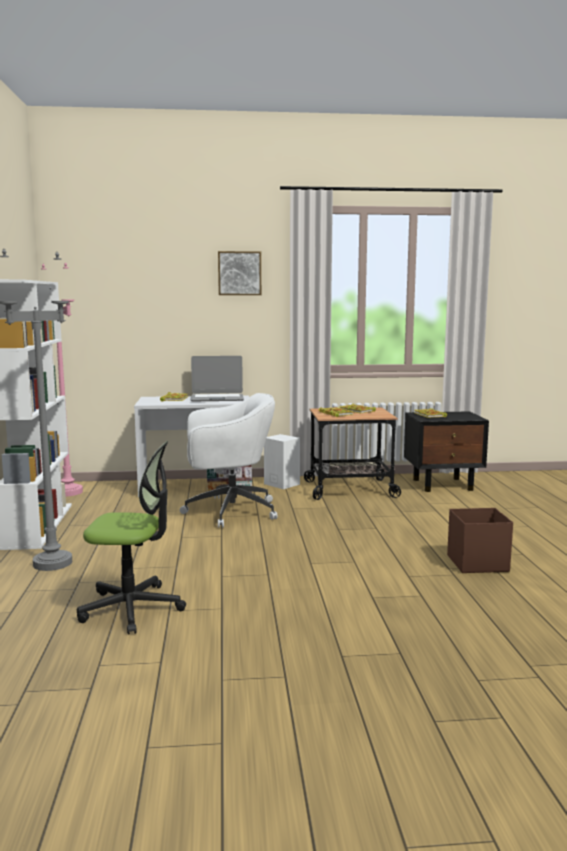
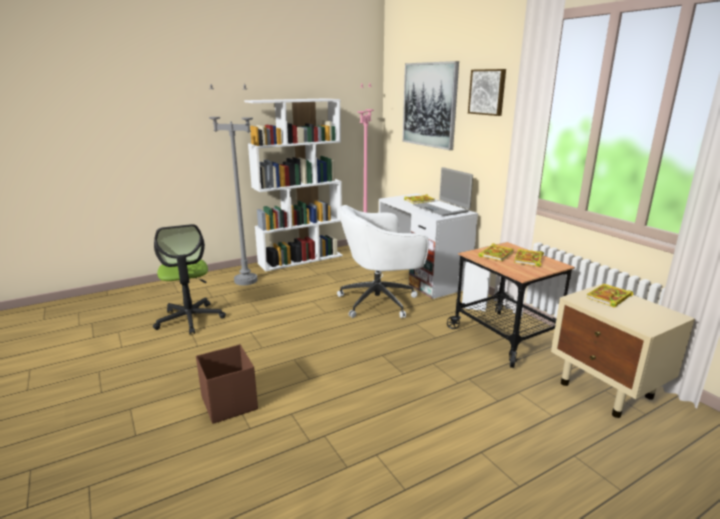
camera: 65 degrees right, 10 degrees up
(146, 290) = (429, 105): none -> picture
(228, 511) = (380, 301): white office chair -> white office chair turned 105 degrees clockwise
(443, 484) = (607, 391): black nightstand -> beige nightstand
(476, 563) = (349, 453): brown storage box -> brown storage box (229, 402)

